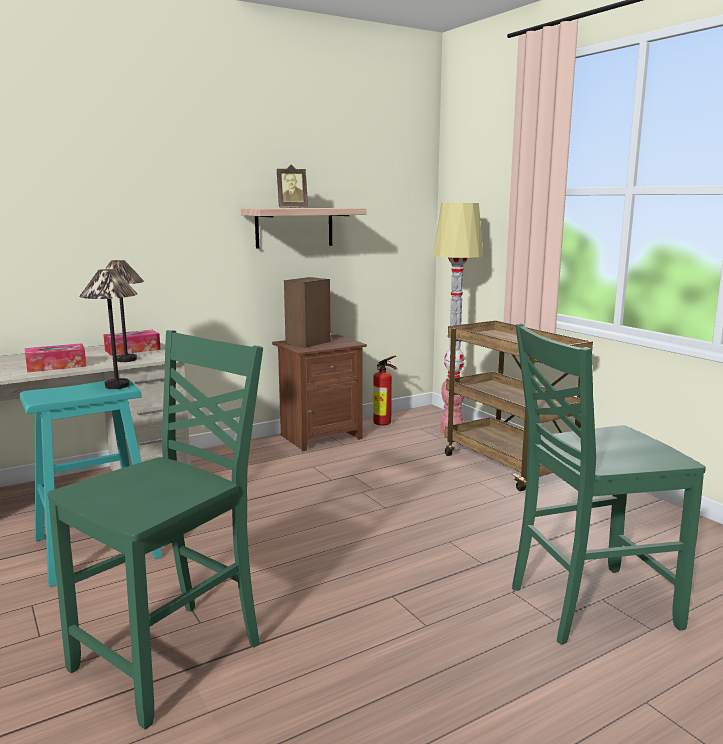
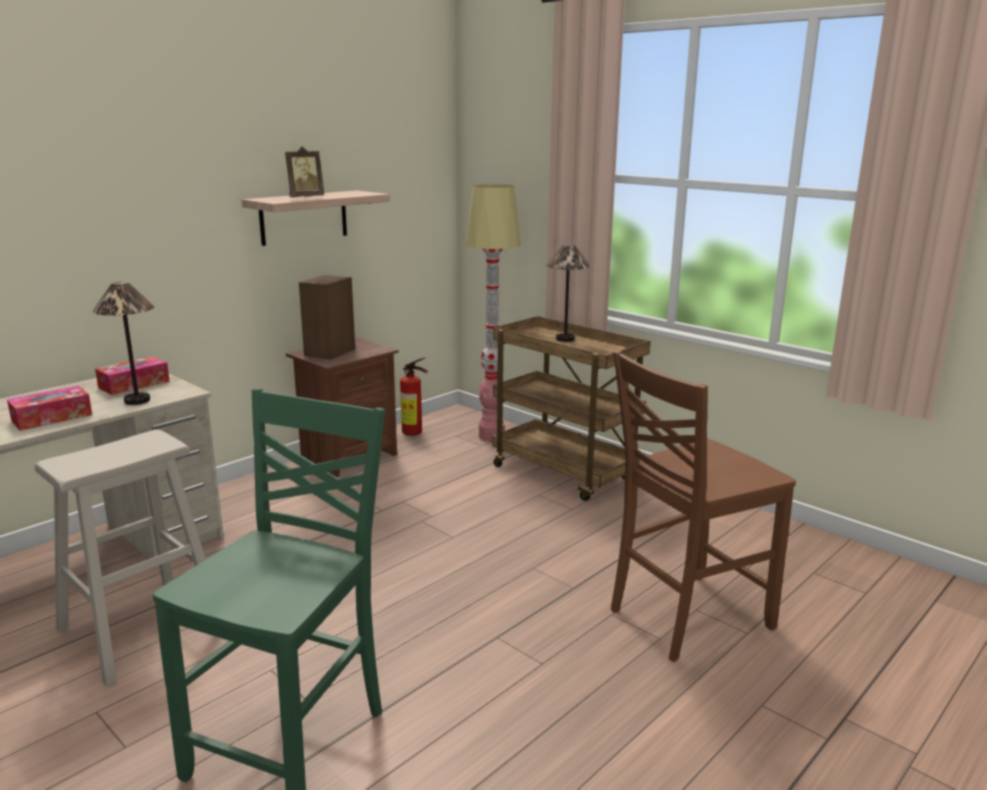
camera: 15 degrees left, 5 degrees up
(96, 547) = (141, 630): turquoise stool -> beige stool
(117, 385) = (156, 442): table lamp -> table lamp (565, 339)
(588, 605) = (685, 617): green chair -> brown chair

